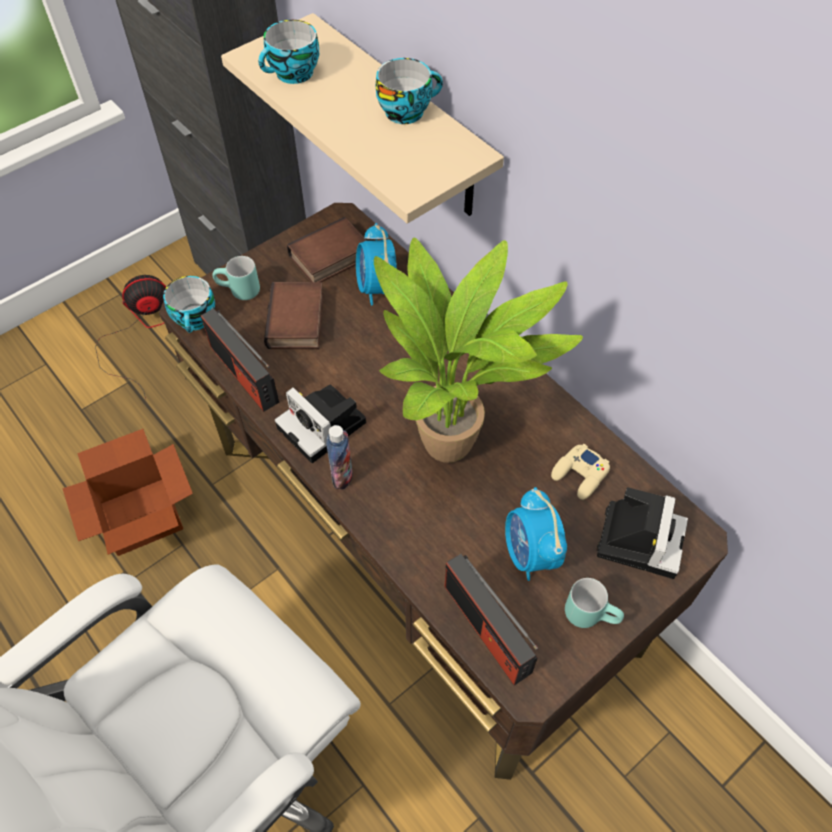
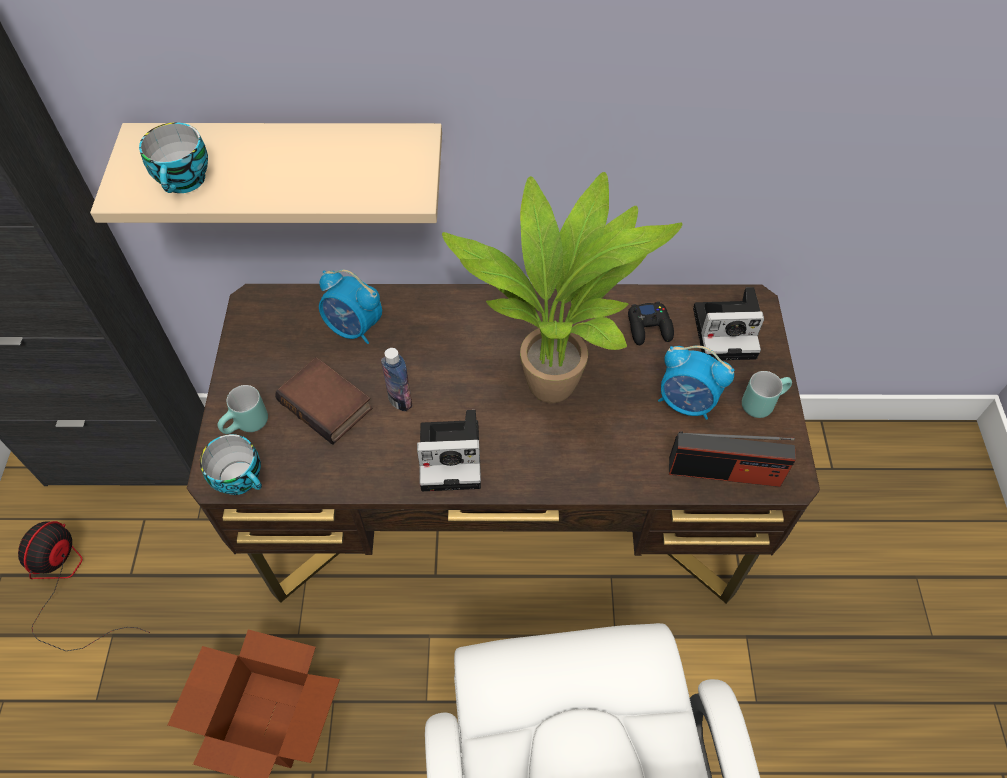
camera: 50 degrees left, 0 degrees up
(244, 374) = (341, 479): radio -> none
(330, 258) = (287, 338): book -> none
(342, 476) = (512, 475): bottle -> bottle (400, 400)
(407, 110) = (323, 142): cup -> none
(580, 475) = (649, 327): beige game controller -> black game controller
(639, 537) = (727, 332): camera -> camera turned 120 degrees clockwise

